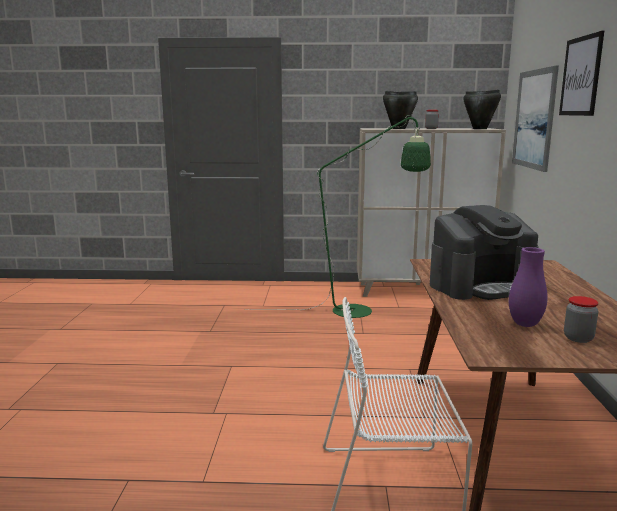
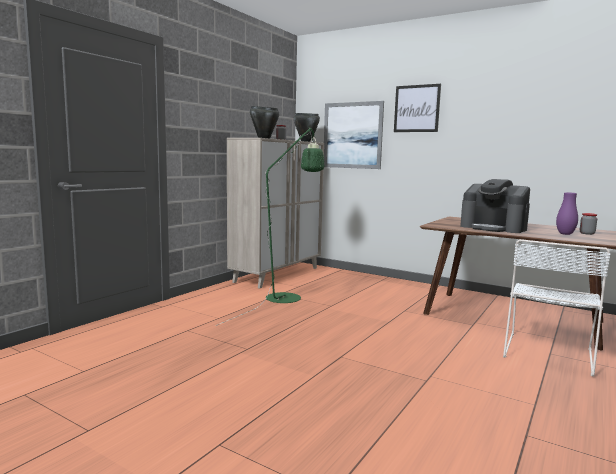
camera: 60 degrees left, 5 degrees down
(480, 286) = (493, 228): coffee machine -> coffee machine turned 120 degrees clockwise

